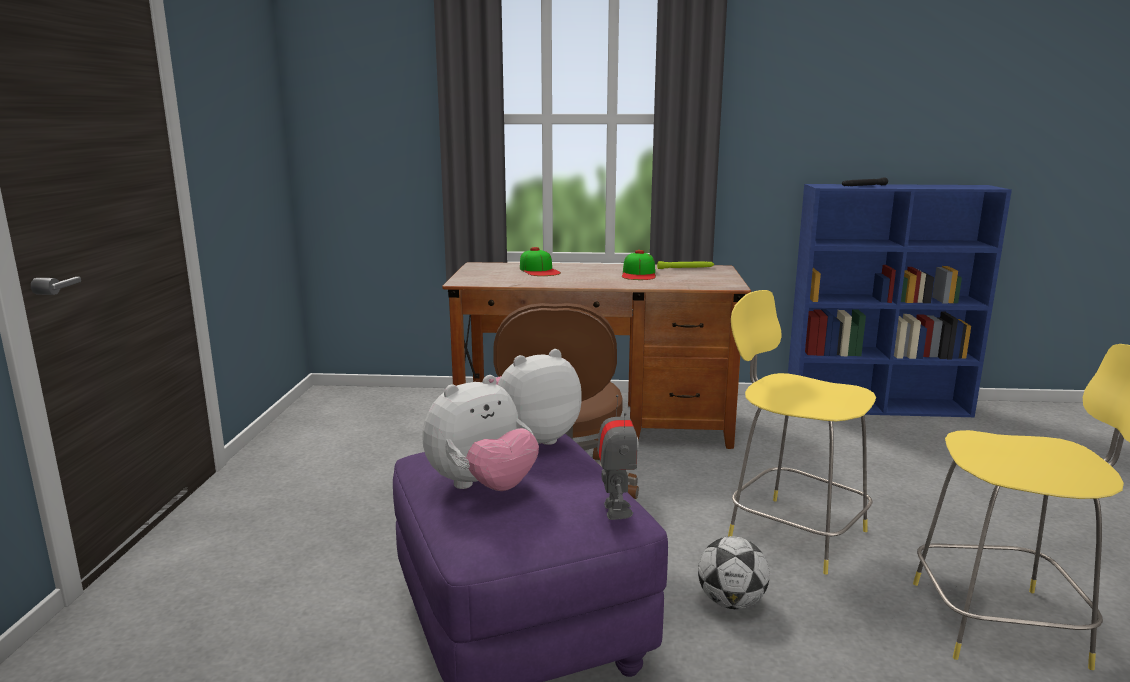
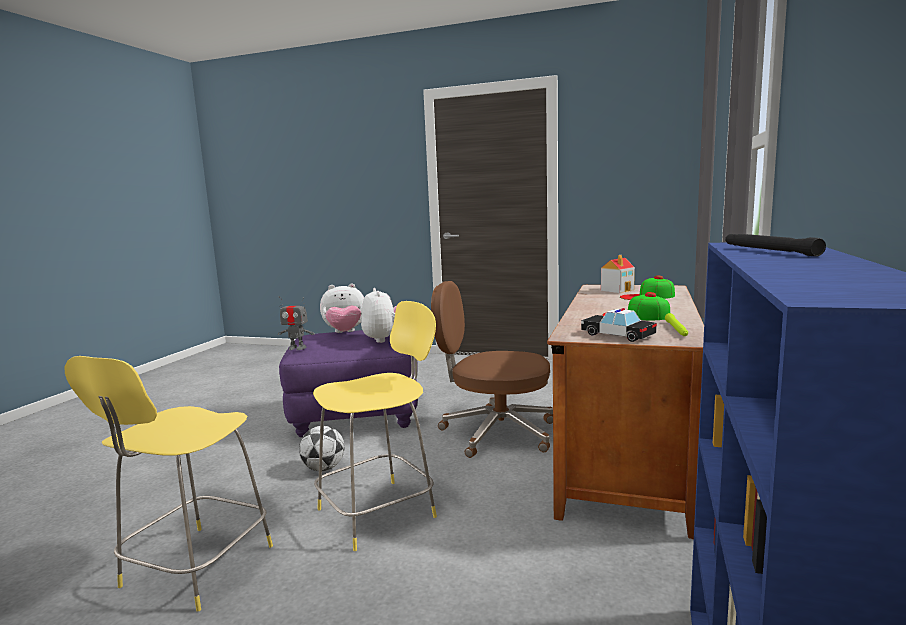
camera: 105 degrees right, 5 degrees down
(482, 487) = (345, 333): plush toy -> plush toy turned 75 degrees counterclockwise
(494, 276) = (617, 290): none -> toy house
(716, 277) = (617, 335): none -> toy car

